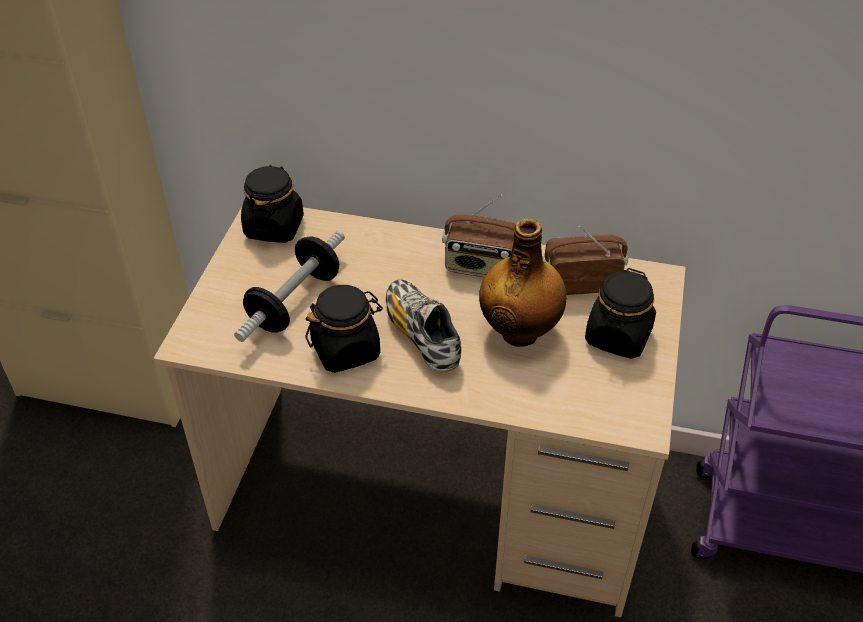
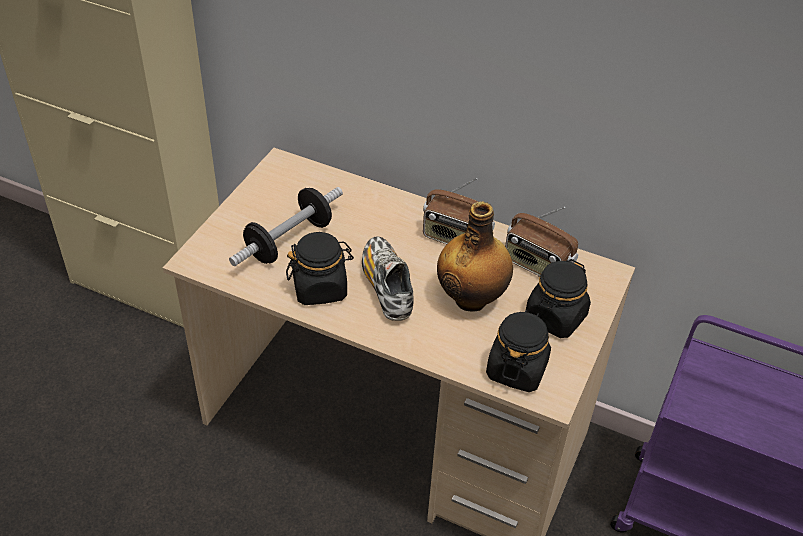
camera: 10 degrees right, 0 degrees up
(274, 227) = (289, 175): black jar -> black jar (516, 369)
(580, 282) = (537, 265): radio -> radio turned 150 degrees counterclockwise

